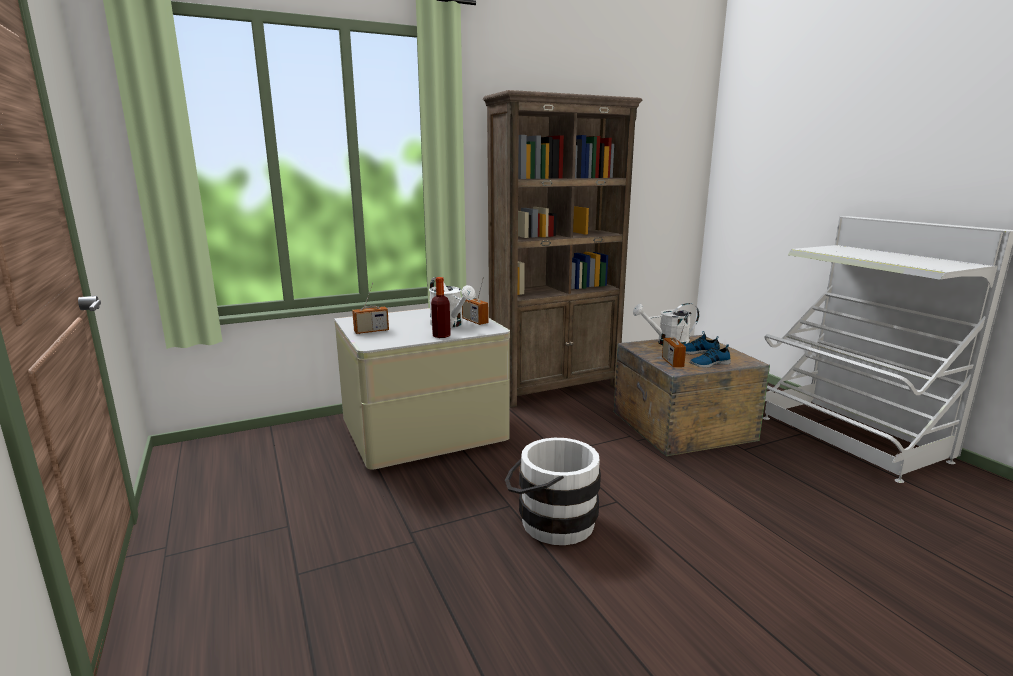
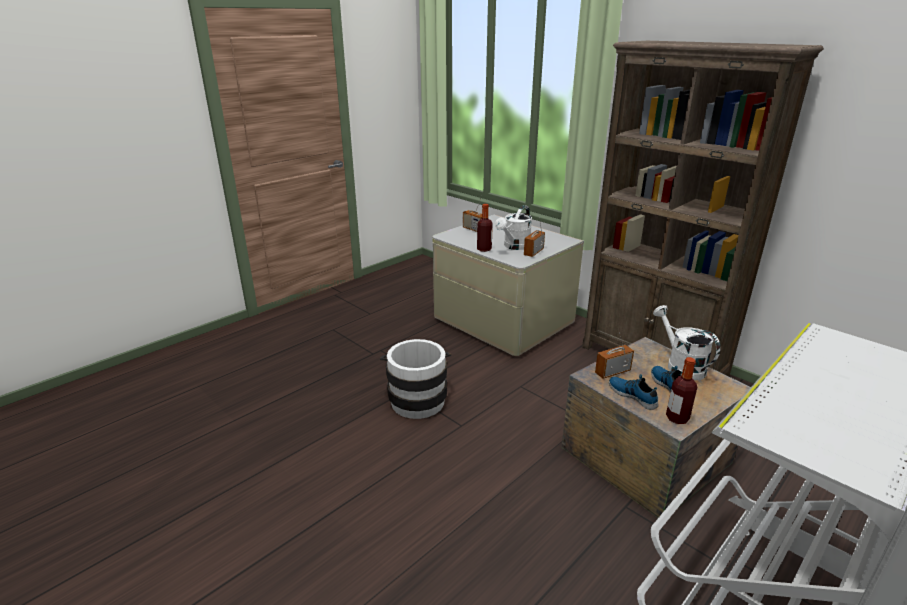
camera: 70 degrees right, 10 degrees up
(741, 359) = (677, 418): none -> bottle

